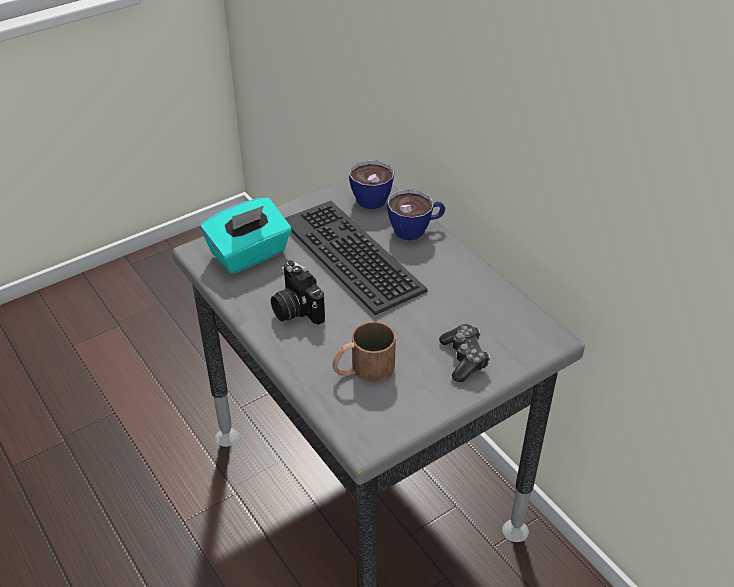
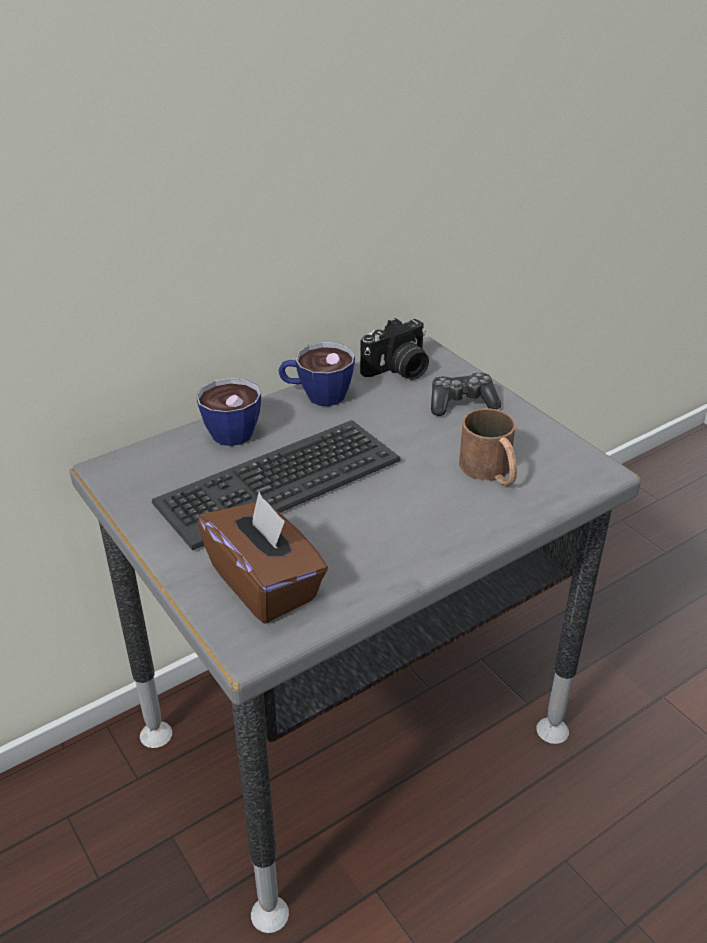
camera: 90 degrees left, 5 degrees down
(249, 254) = (265, 583): turquoise tissue box -> brown tissue box
(295, 309) = (388, 530): camera -> camera (398, 370)
(372, 196) = (145, 464): cup -> cup (316, 395)

